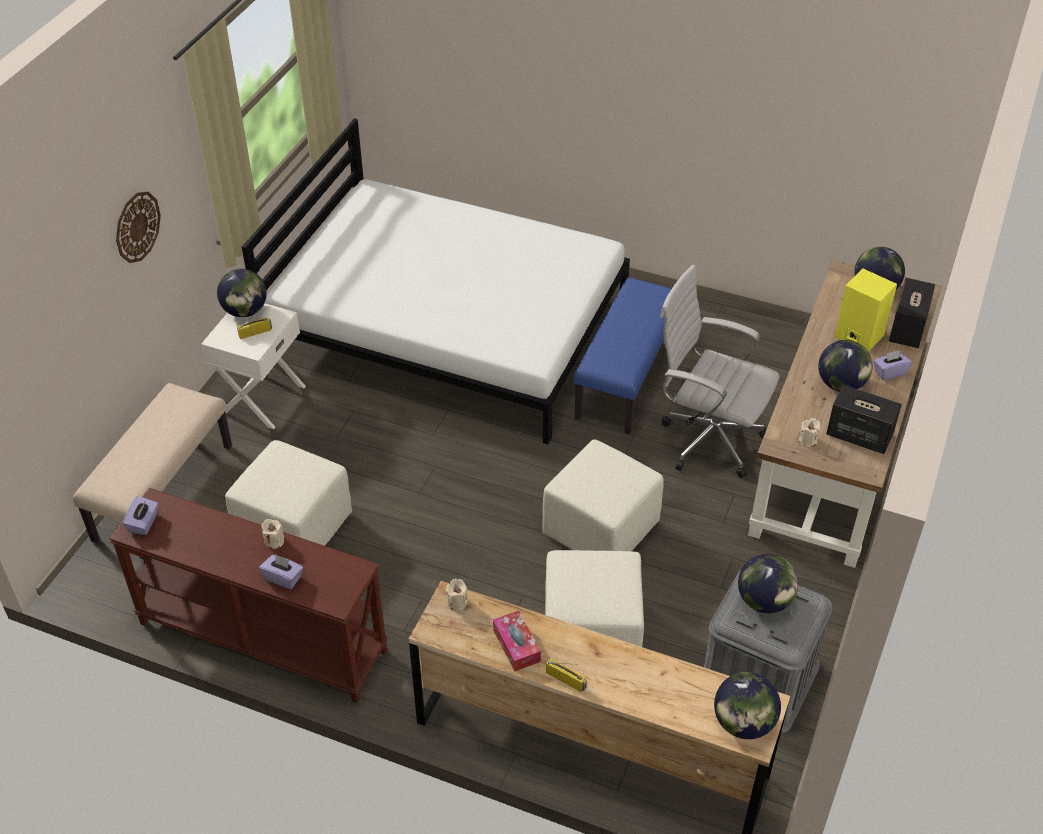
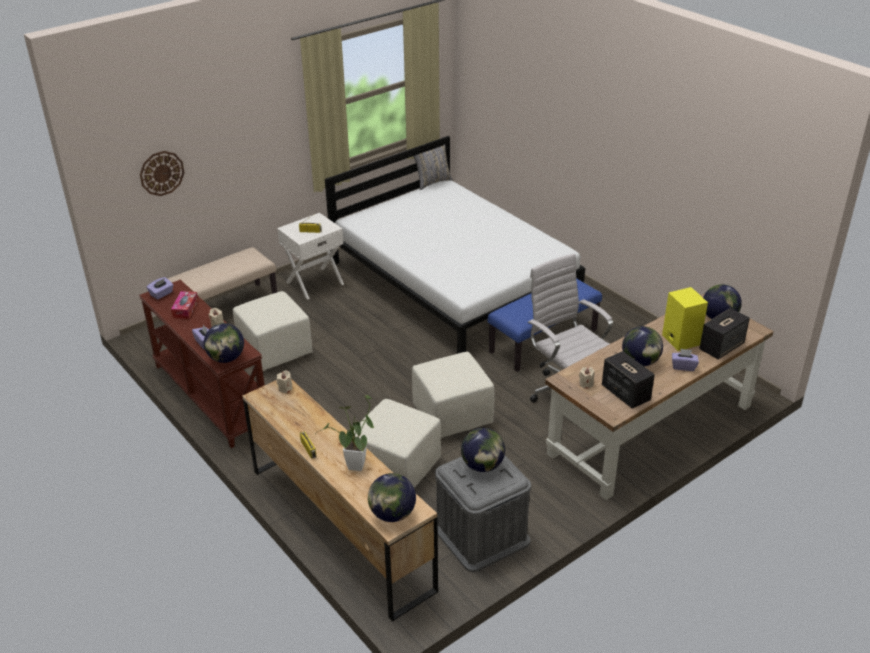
camera: 30 degrees right, 10 degrees down
(137, 226) = (247, 136): wall clock -> wall clock (161, 173)
(245, 311) = (314, 219): globe -> globe (226, 358)
(348, 191) = (432, 182): none -> grey pillow
(516, 646) = (297, 421): tissue box -> tissue box (185, 309)
(646, 681) = (355, 469): none -> potted plant

